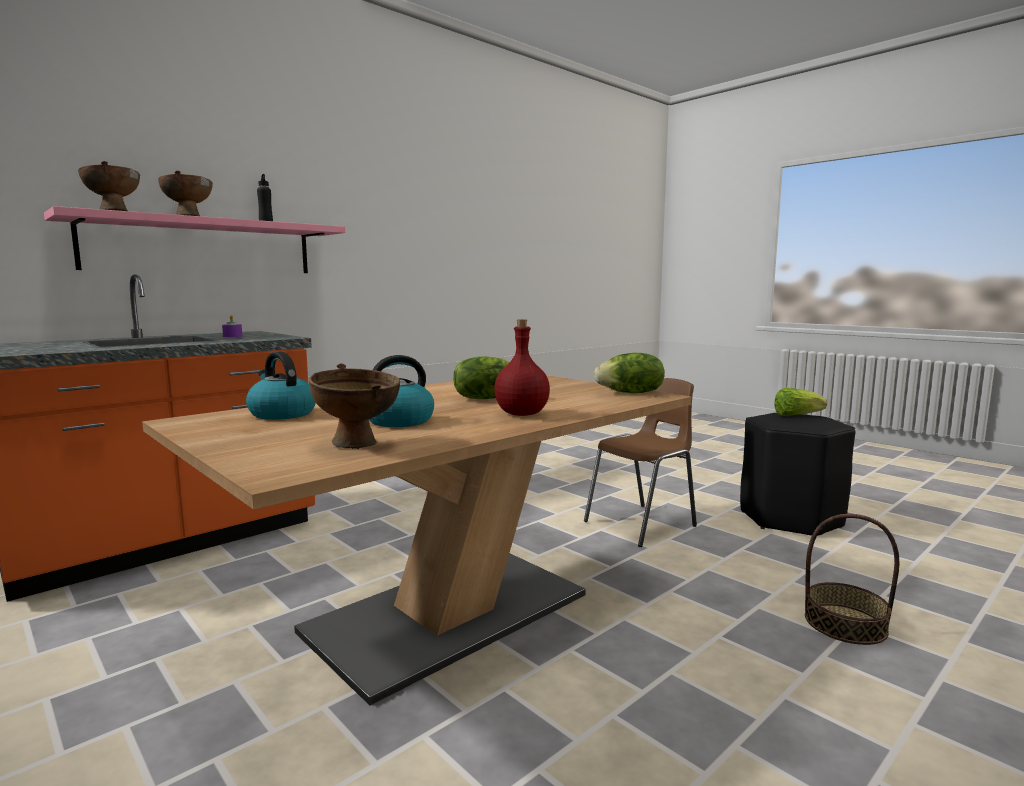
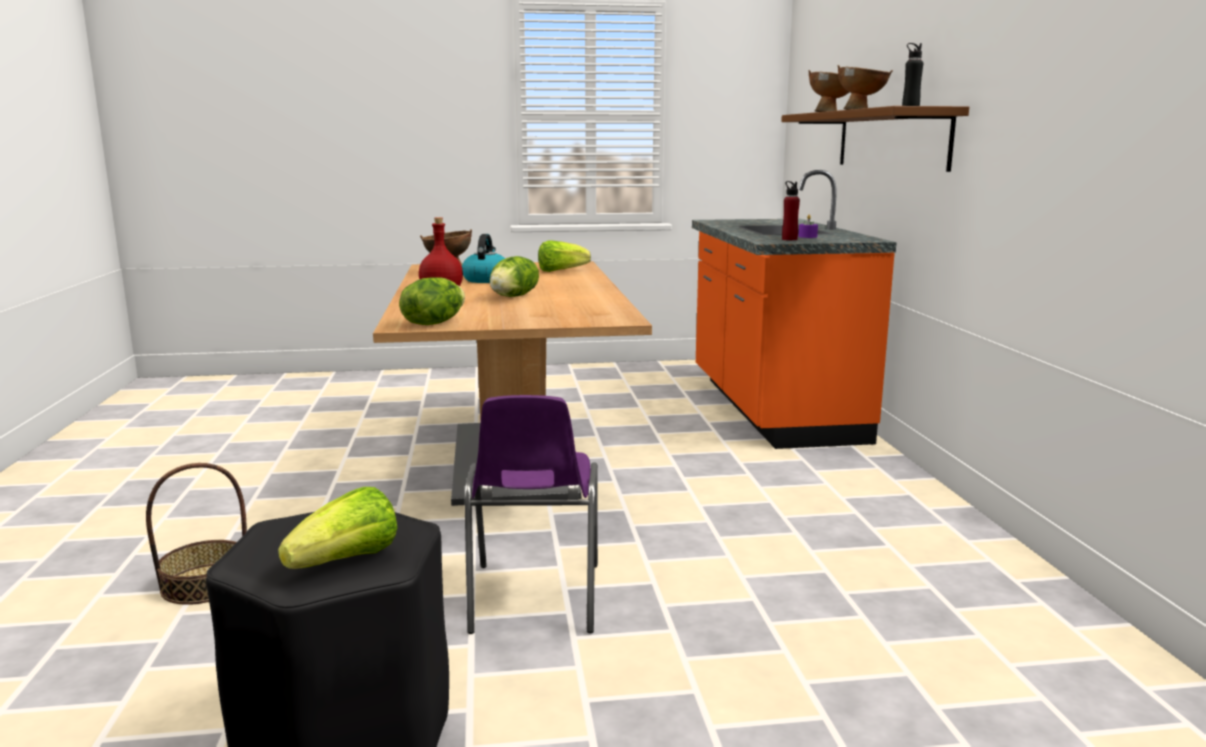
camera: 125 degrees right, 5 degrees up
(202, 247) = (891, 139): pink shelf -> brown shelf
(264, 336) = (789, 239): none -> red bottle
(281, 414) = (561, 271): kettle -> lettuce
(643, 524) = (533, 600): brown chair -> purple chair

